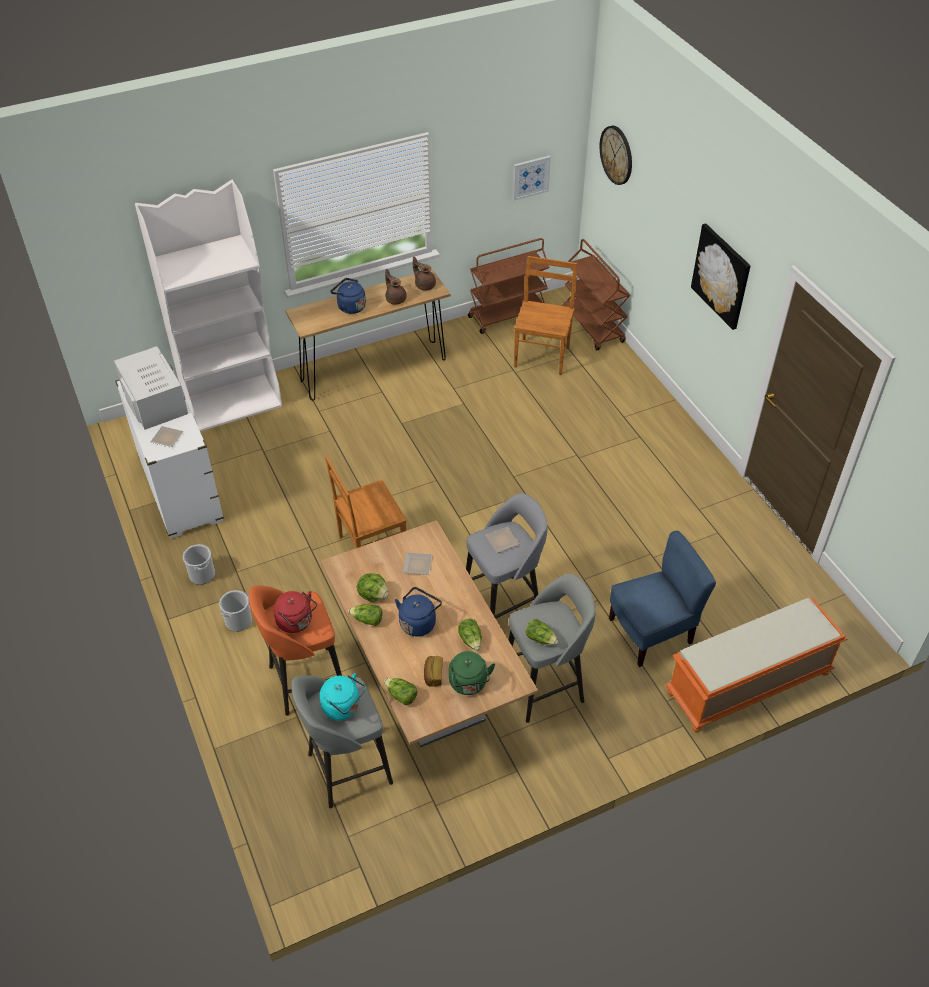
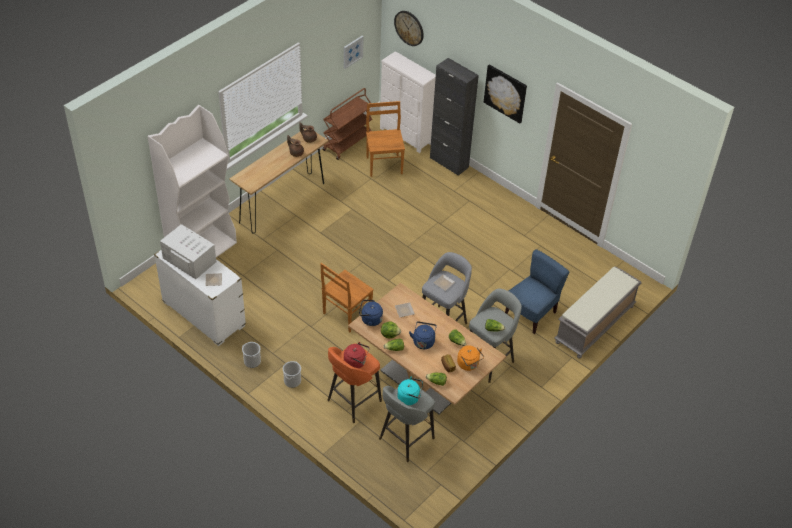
camera: 25 degrees left, 0 degrees up
(349, 307) = (270, 165): blue kettle -> blue kettle (370, 319)
(469, 684) = (469, 364): green kettle -> orange kettle
(593, 326) = (405, 136): brown cart -> white dresser
(637, 376) = (449, 162): none -> black cabinet
(748, 684) = (595, 325): orange bench -> grey bench

